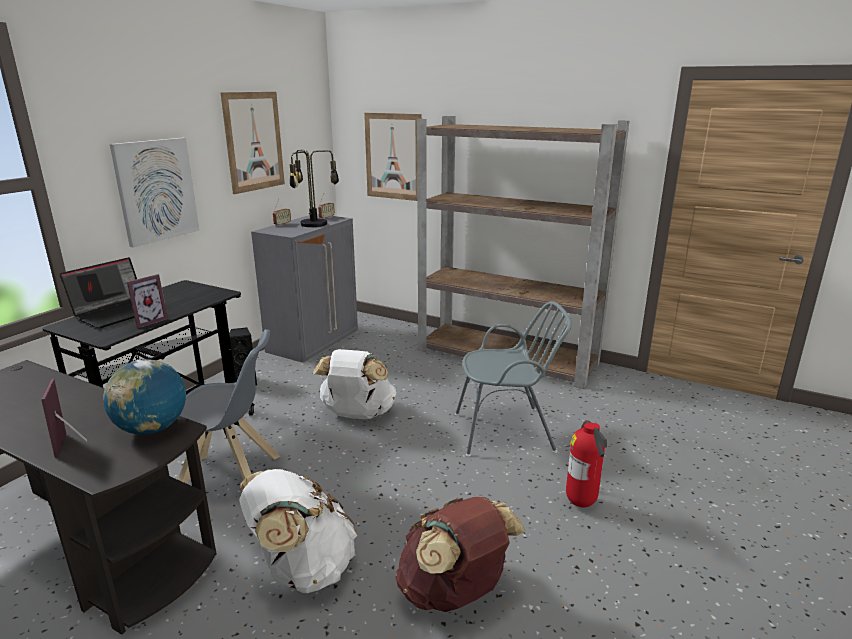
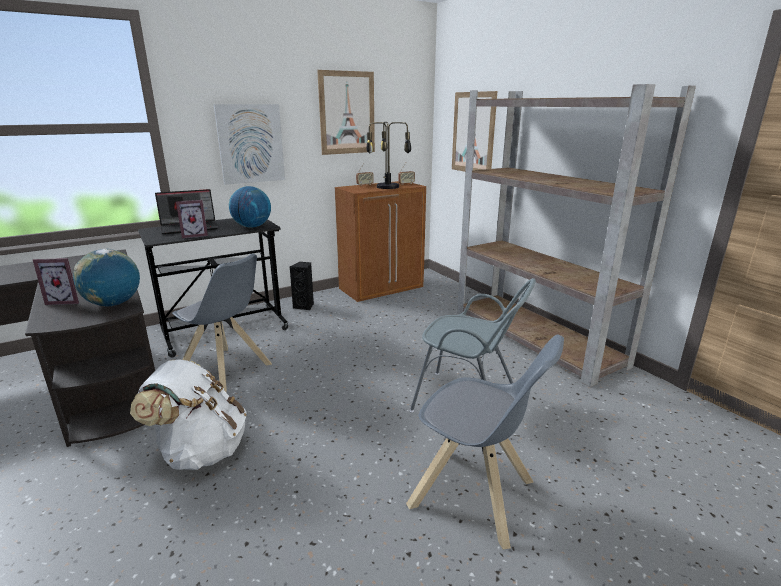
camera: 30 degrees right, 0 degrees up
(73, 443) = (66, 301): picture frame -> picture frame turned 105 degrees counterclockwise
(204, 297) = (252, 226): none -> globe
(313, 340) = (381, 287): grey cabinet -> brown cabinet
(357, 415) = (356, 351): white backpack -> none
(454, 592) = (280, 522): brown backpack -> none
(581, 503) = (475, 495): fire extinguisher -> grey chair

